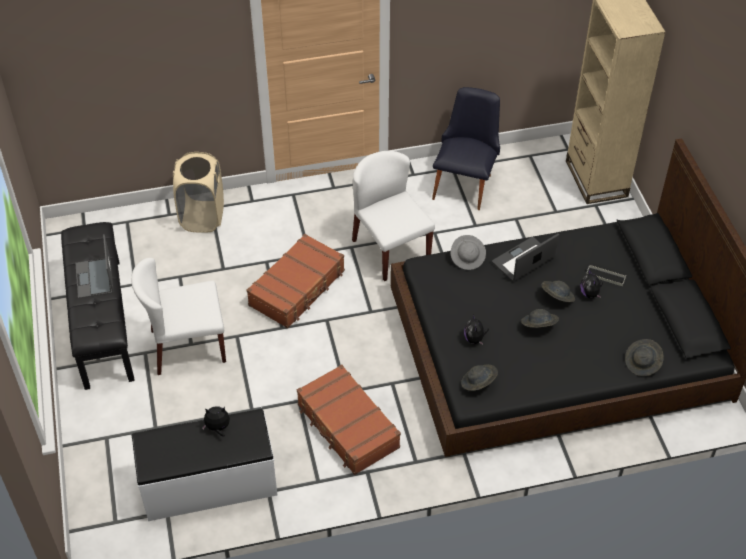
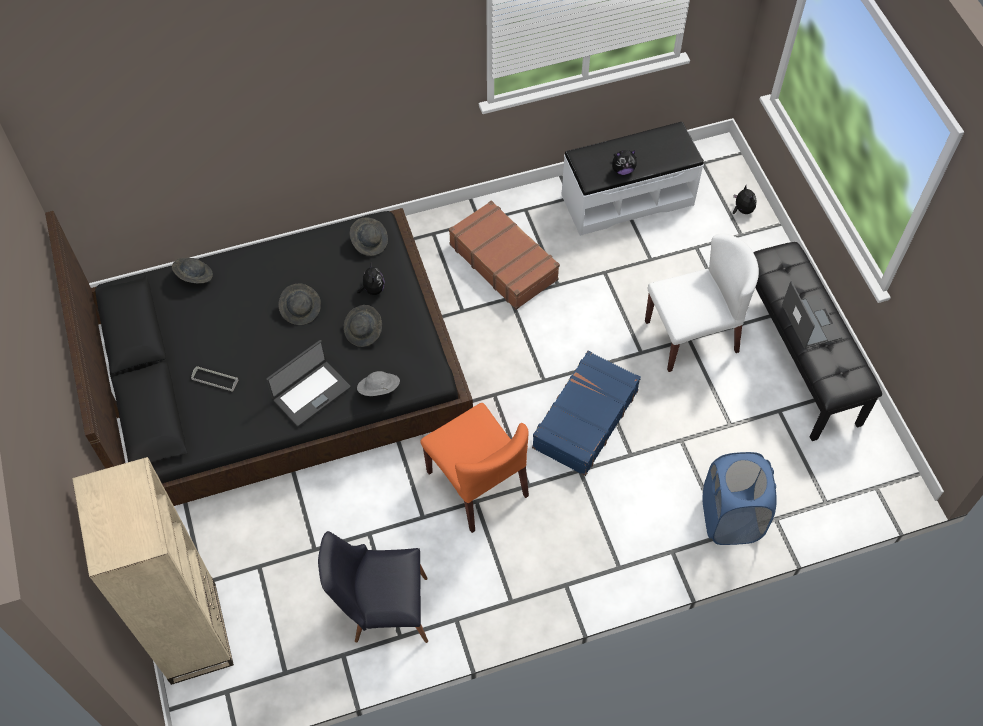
camera: 175 degrees right, 10 degrees up
(202, 217) = (730, 518): beige laundry basket -> blue laundry basket
(298, 288) = (584, 419): brown suitcase -> blue suitcase
(390, 250) = (478, 484): white chair -> orange chair
(465, 183) = (381, 609): black chair -> black chair turned 75 degrees clockwise
(556, 297) = (277, 346): grey hat -> grey hat (364, 331)
(590, 294) = (237, 355): plush toy -> plush toy (742, 210)

